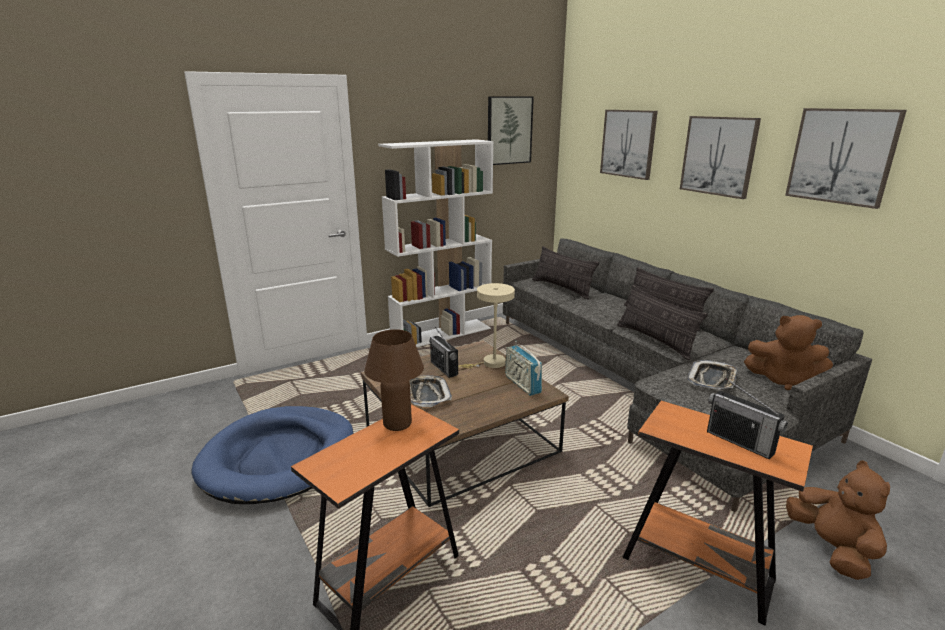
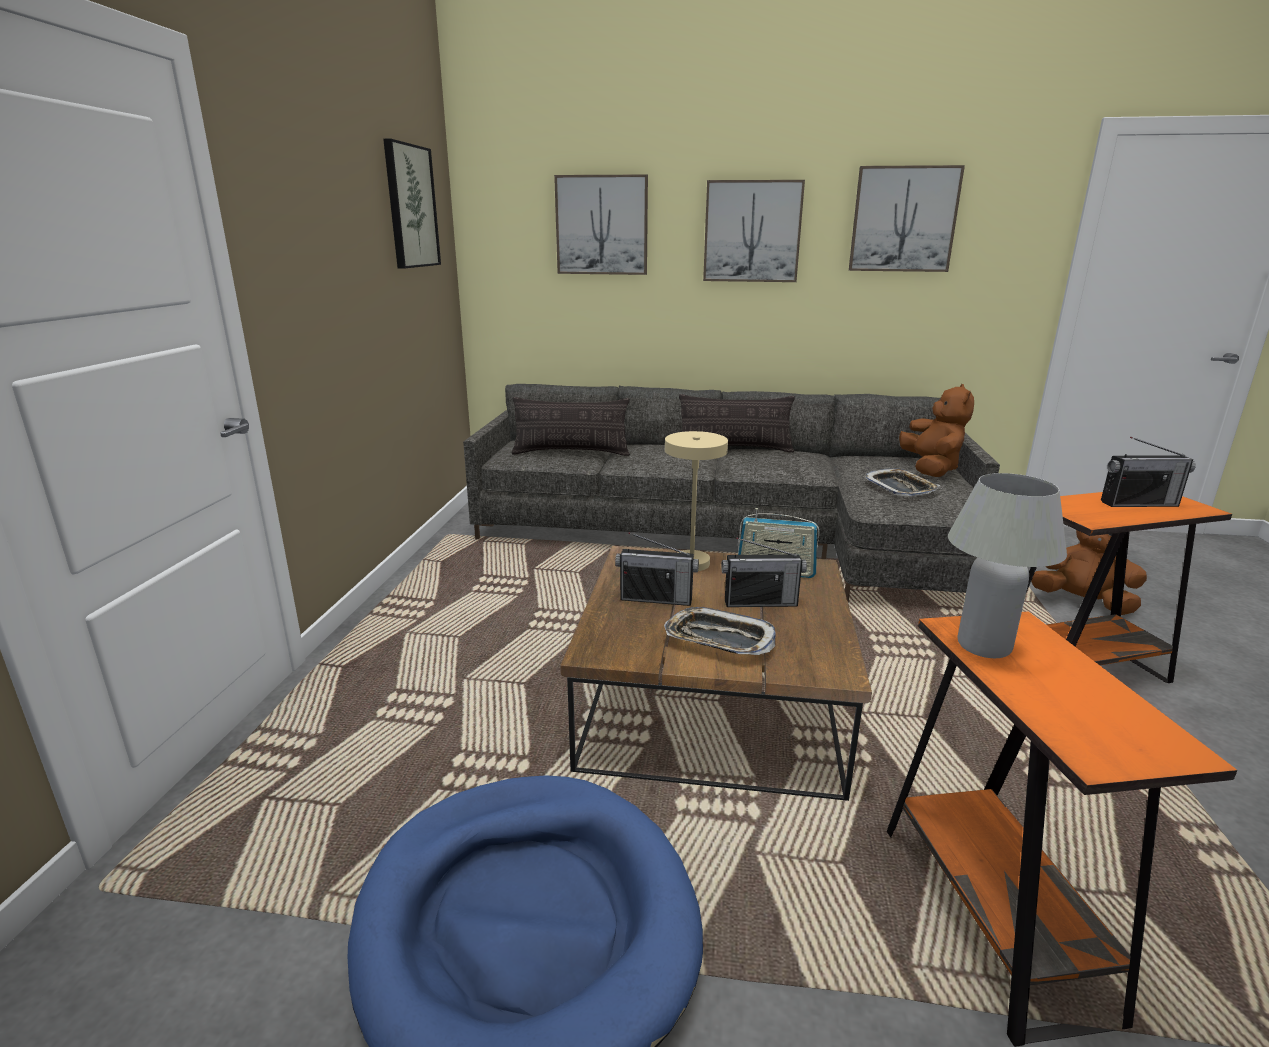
camera: 50 degrees left, 0 degrees up
(397, 424) = (984, 646): brown table lamp -> white table lamp
(442, 334) = (409, 589): white bookcase -> none
(479, 392) = (760, 602): none -> radio
(655, 340) = (780, 473): pillow -> none
(783, 379) = (930, 469): brown plush toy -> brown plush toy turned 60 degrees counterclockwise

